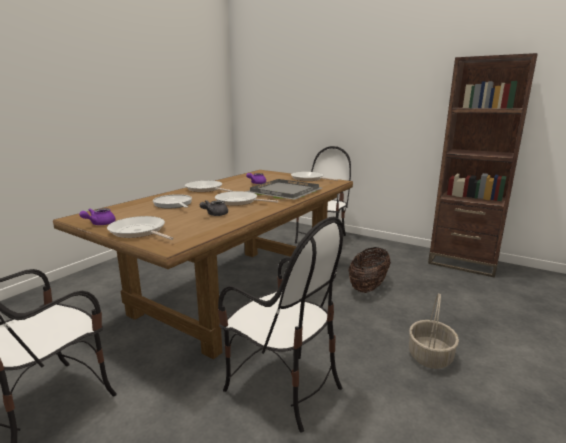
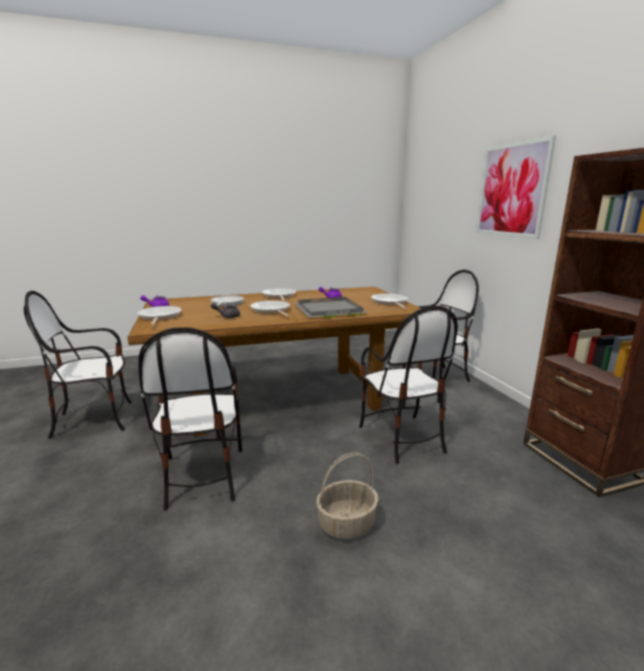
camera: 40 degrees right, 0 degrees up
(364, 81) = (511, 190): none -> picture
(368, 287) = (401, 438): basket -> chair

